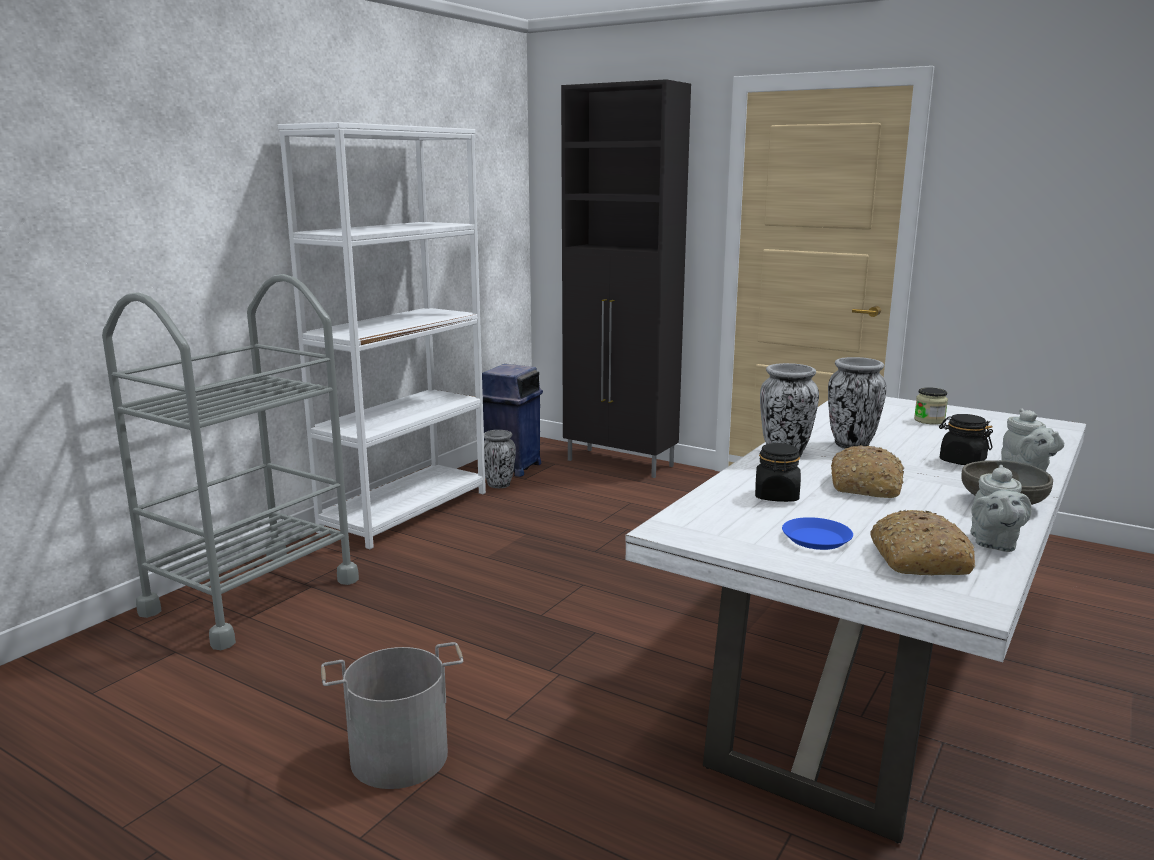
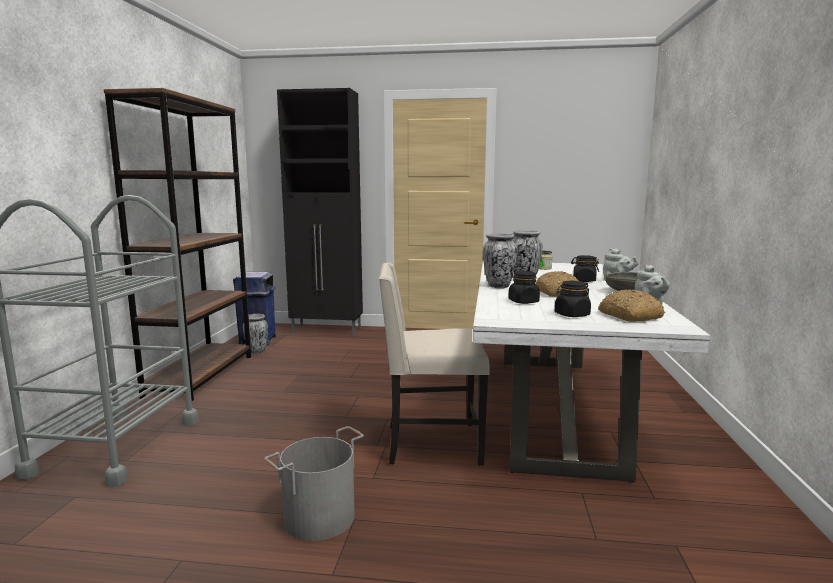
camera: 25 degrees left, 5 degrees down
(406, 511) = (201, 375): white bookcase -> brown bookcase
(623, 689) = (431, 444): none -> beige chair
(816, 539) = (572, 315): blue plate -> black jar

